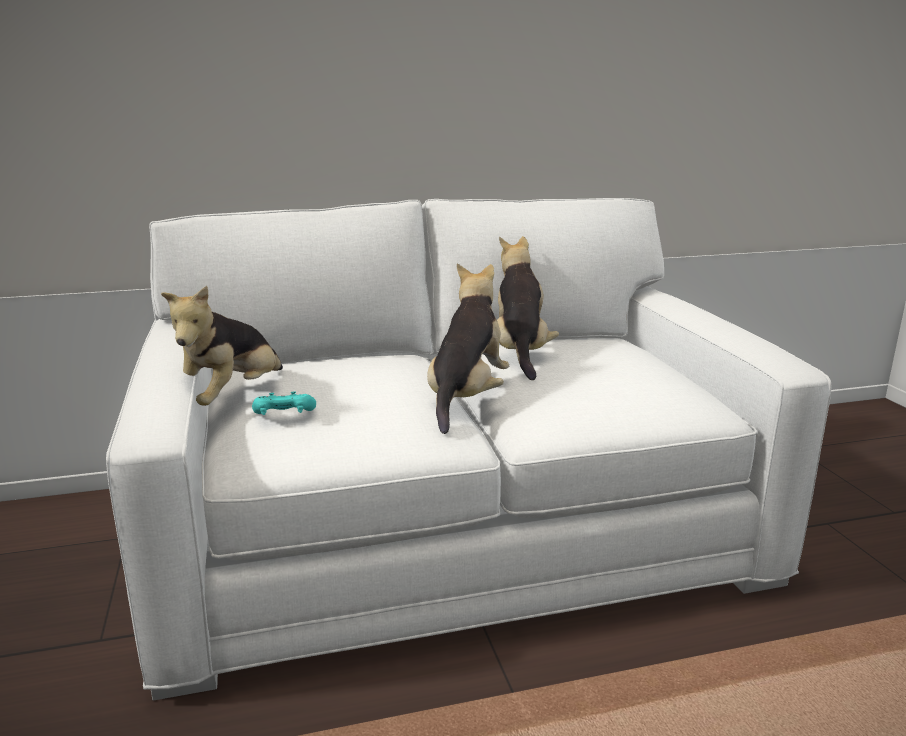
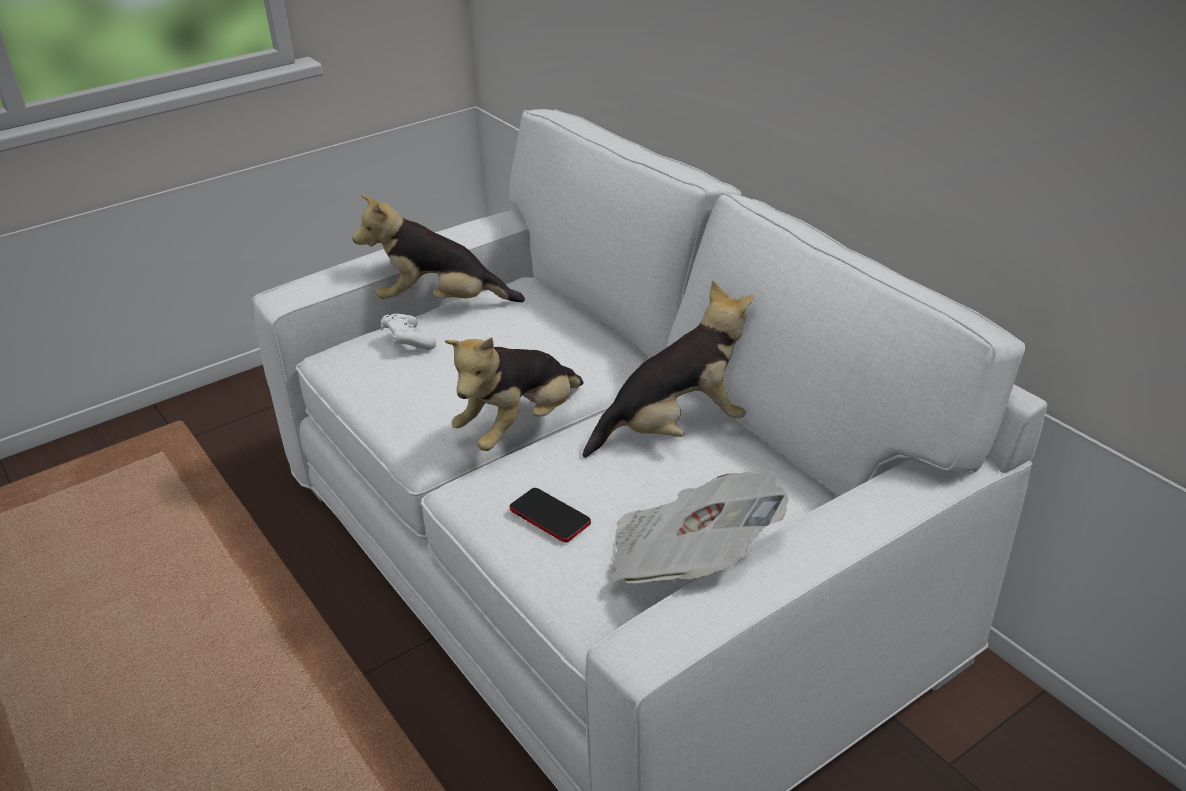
camera: 70 degrees right, 15 degrees up
(284, 417) = (408, 342): turquoise game controller -> white game controller
(466, 398) = (519, 427): plush toy -> plush toy turned 135 degrees clockwise
(598, 399) = (550, 516): none -> phone
(668, 370) = (689, 561): none -> newspaper

